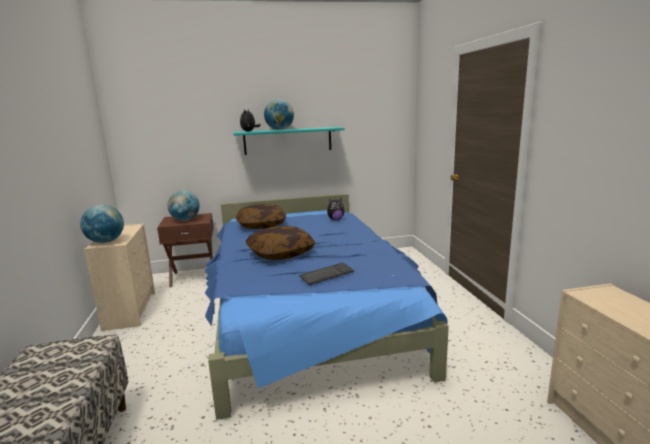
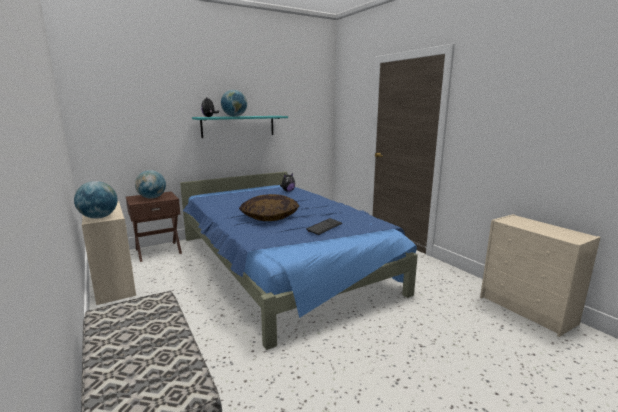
camera: 20 degrees left, 0 degrees up
(261, 225) = (228, 198): pillow -> none

